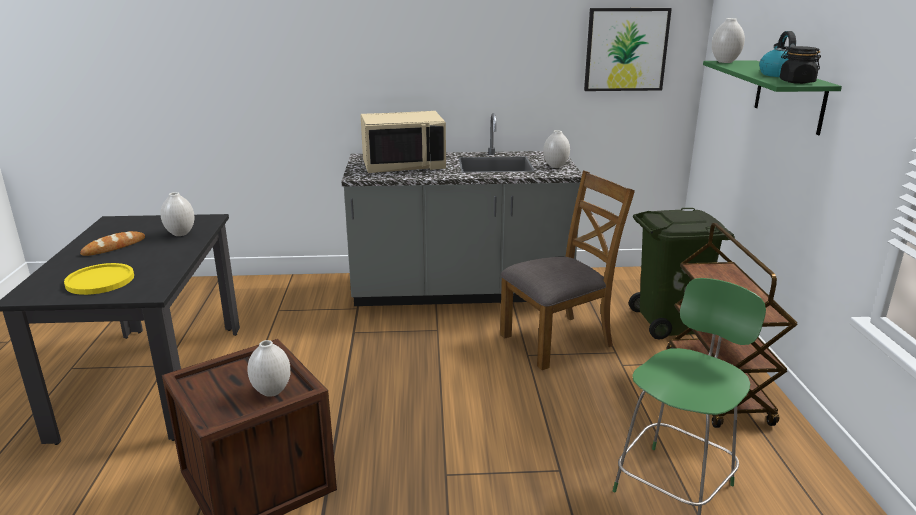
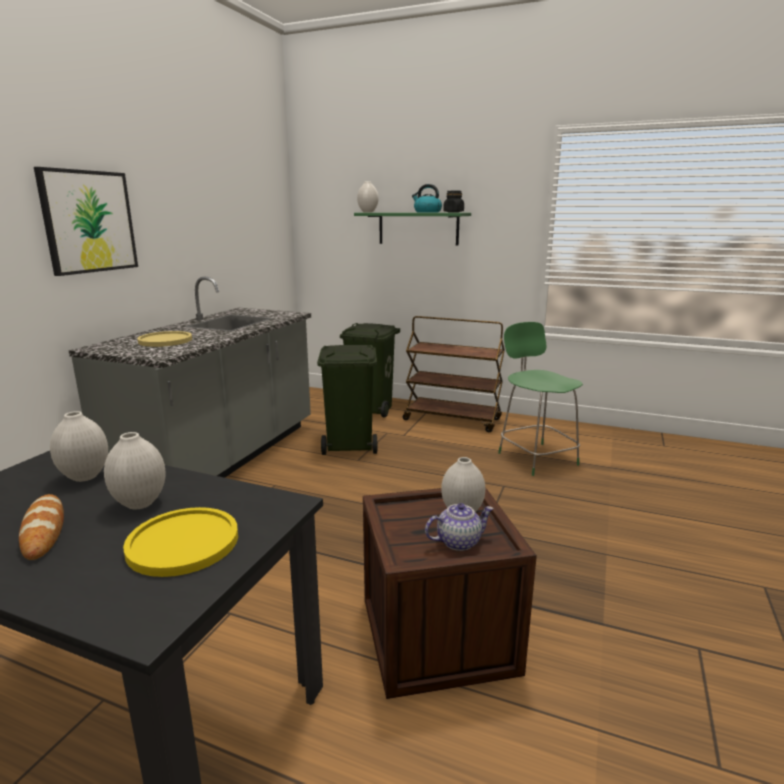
camera: 65 degrees left, 5 degrees down
(221, 398) = (458, 541): none -> teapot
(403, 165) = (165, 340): beige microwave -> yellow plate
(556, 166) = (272, 313): white vase -> white vase (141, 503)
(557, 340) = (351, 445): brown chair -> green trash can
(626, 49) = (257, 216): picture -> picture (89, 222)

